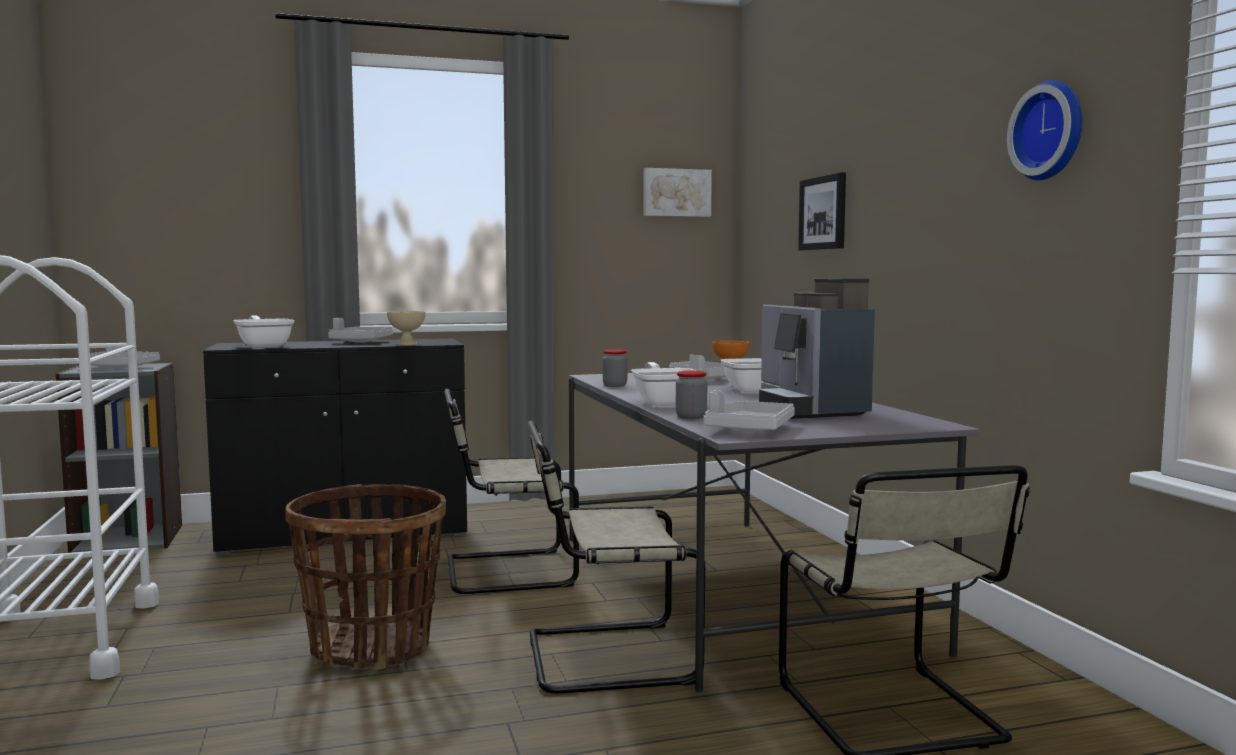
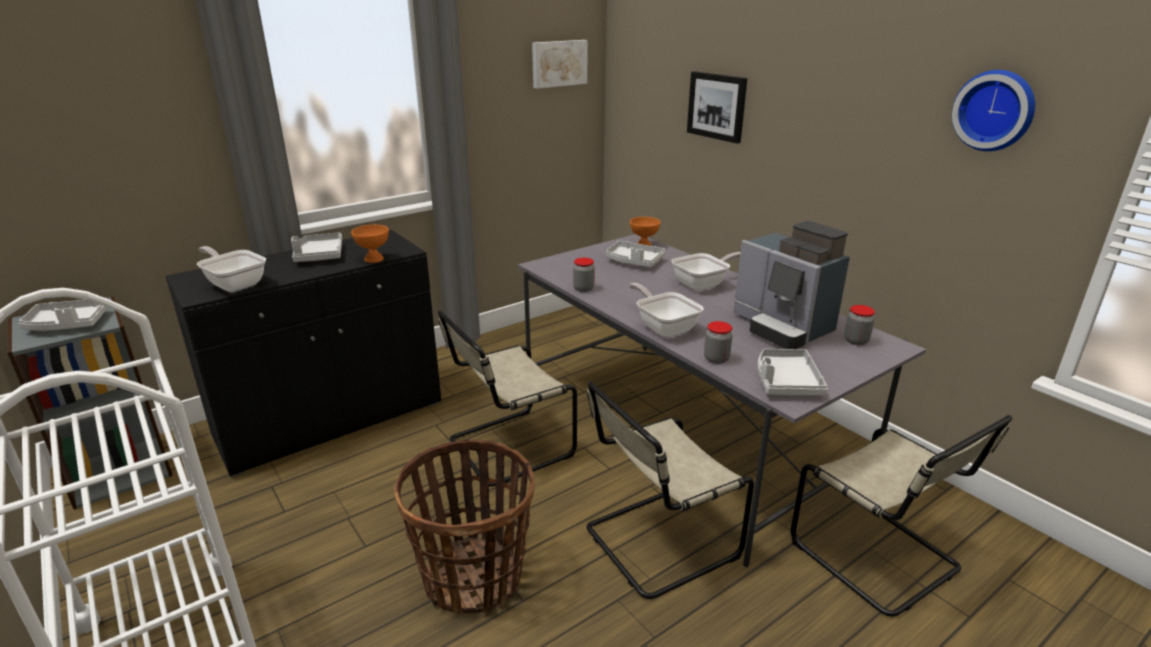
camera: 20 degrees left, 20 degrees up
(406, 344) = (373, 259): beige bowl -> orange bowl
(890, 420) = (856, 341): none -> jar

